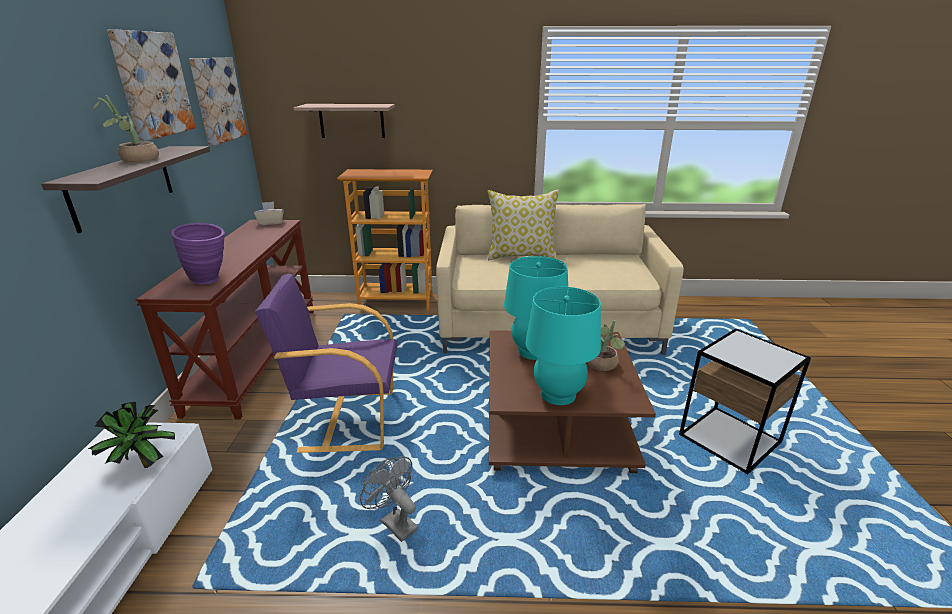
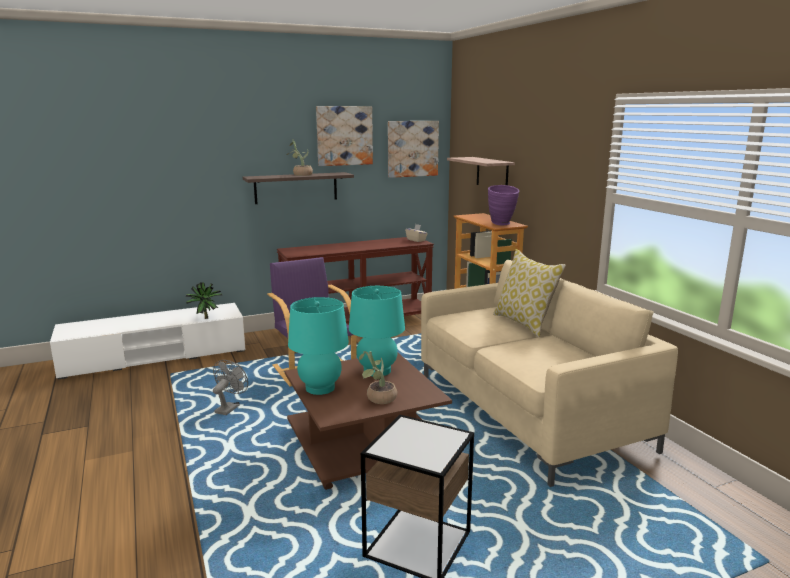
camera: 65 degrees right, 10 degrees down
(210, 280) = (310, 252): purple vase -> purple vase (502, 224)

